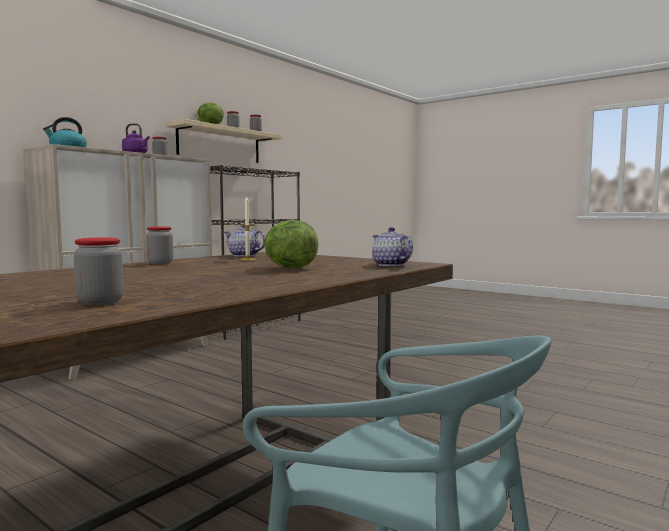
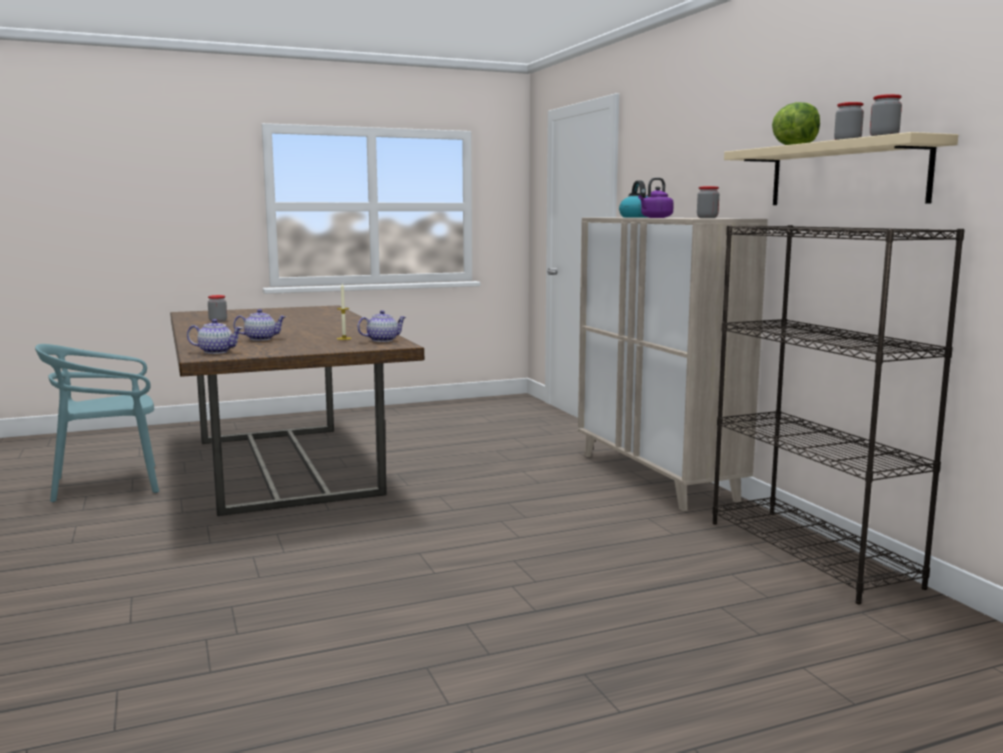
camera: 120 degrees right, 5 degrees up
(160, 263) = (360, 328): jar -> none
(289, 268) = (261, 339): lettuce -> teapot

